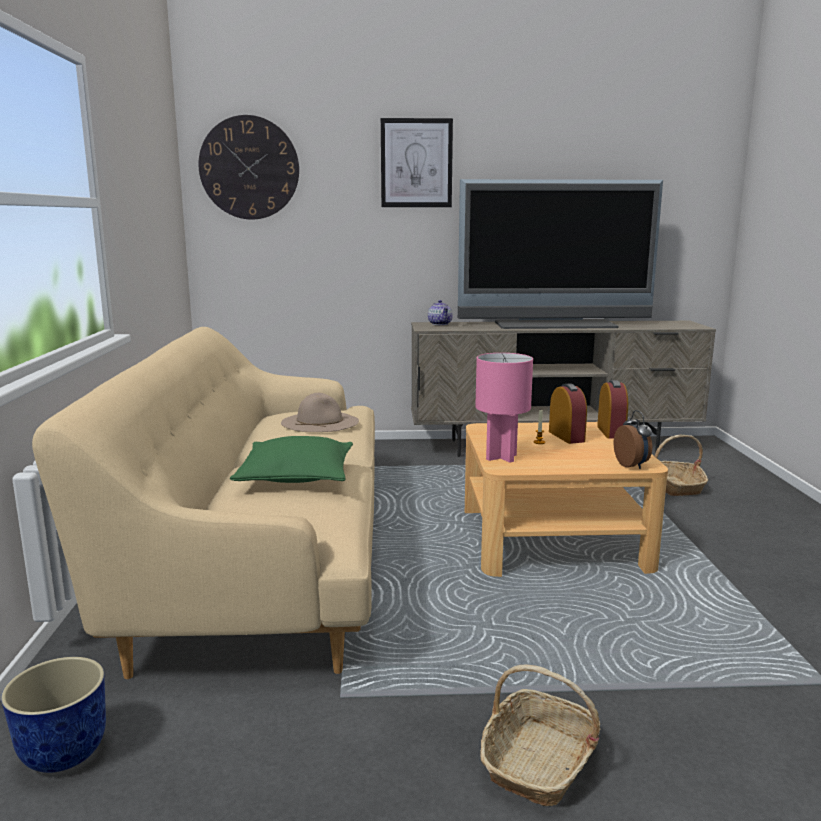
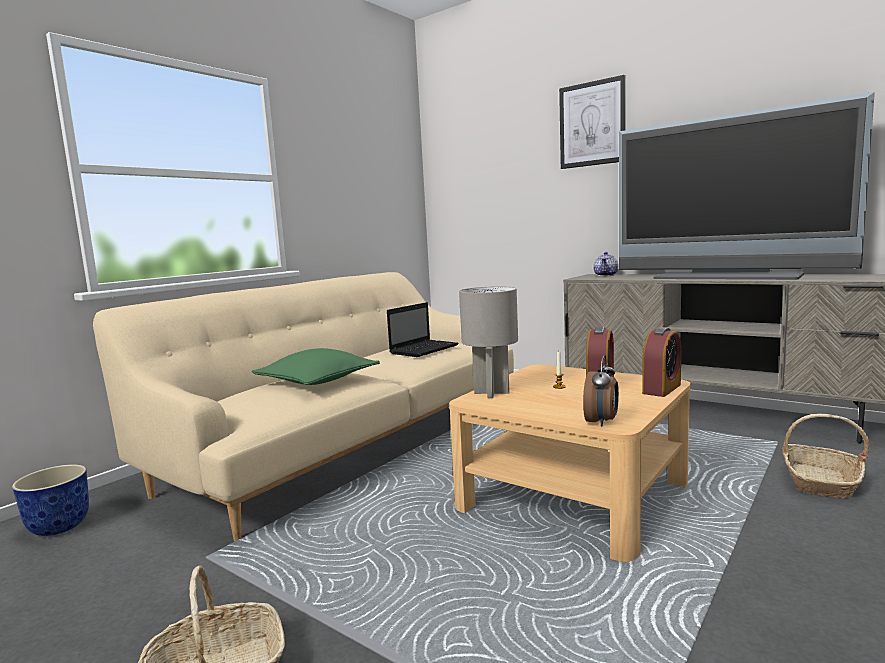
camera: 40 degrees right, 5 degrees down
(249, 168) = (464, 149): wall clock -> none
(320, 422) = (424, 349): beige hat -> laptop
(500, 457) = (491, 392): pink table lamp -> grey table lamp

